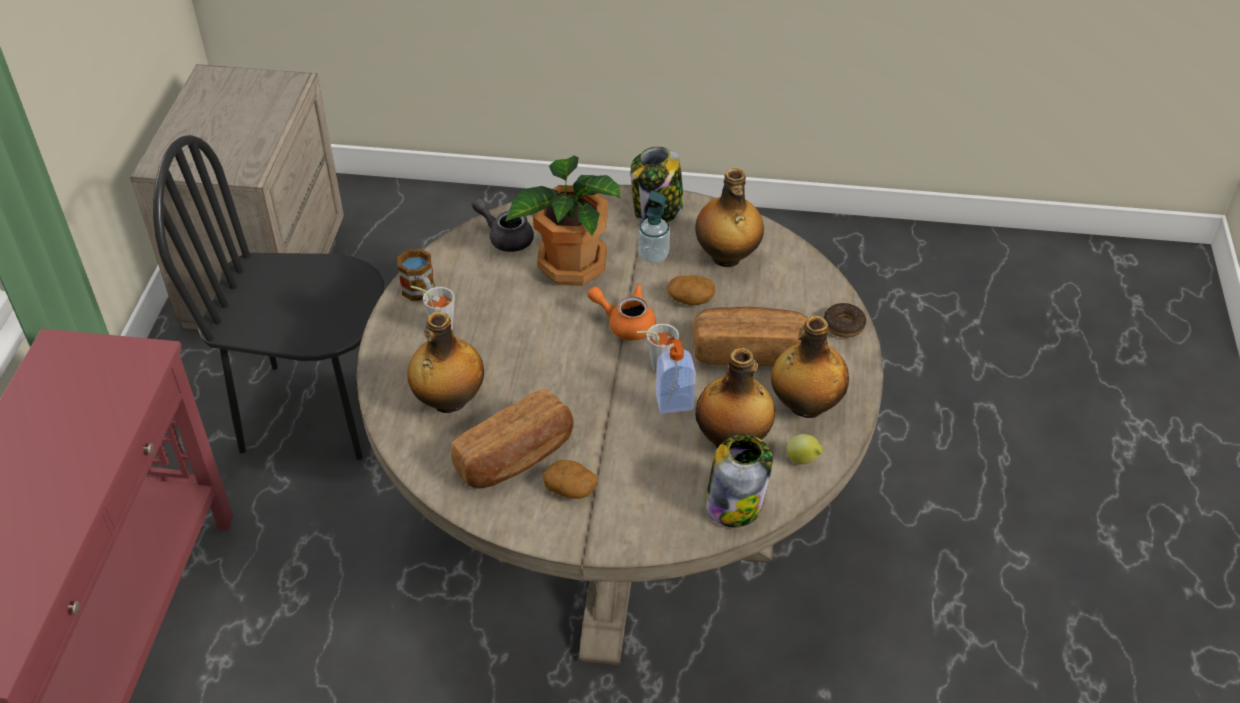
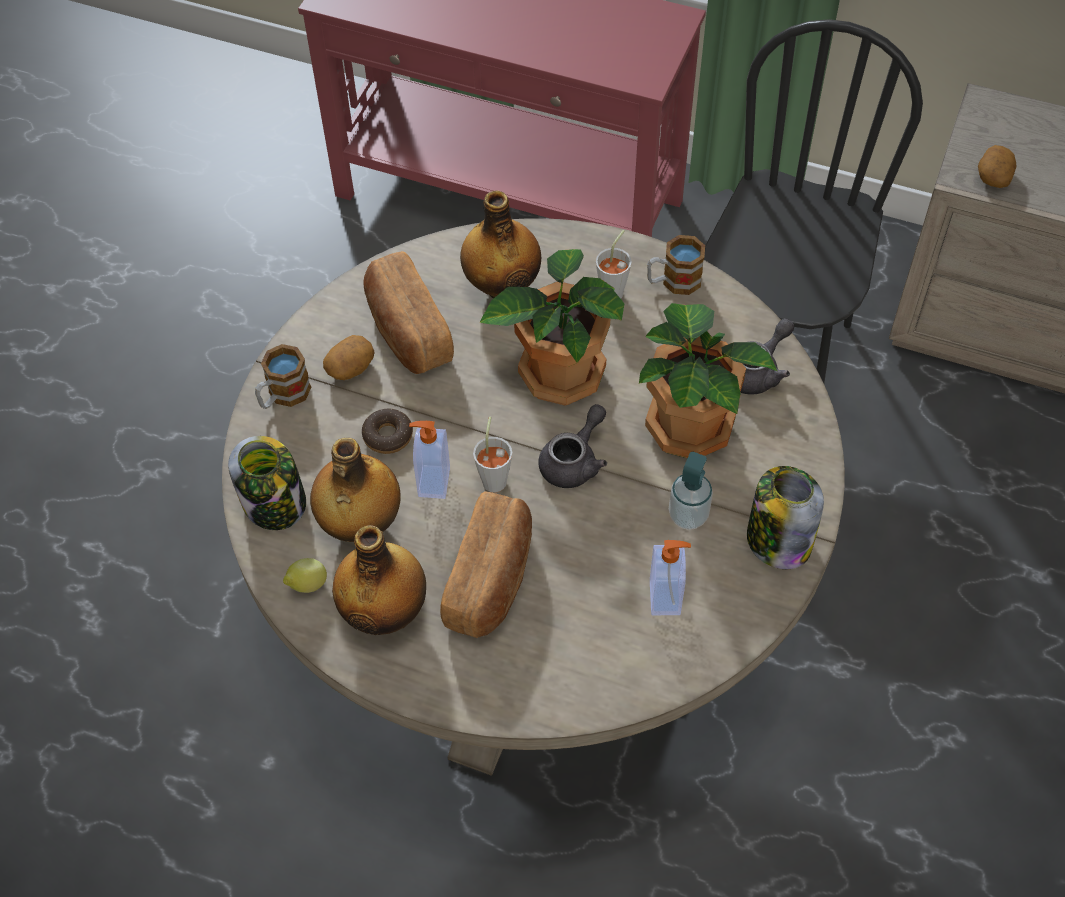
camera: 105 degrees right, 10 degrees up
(539, 347) = (558, 373): none -> potted plant
(617, 530) = (283, 396): none -> mug
(625, 323) = (574, 461): orange teapot -> grey teapot
(690, 299) = (598, 537): potato -> potato (993, 176)
(726, 257) = (666, 597): bottle -> soap dispenser
(843, 325) = (505, 699): donut -> donut (388, 436)

